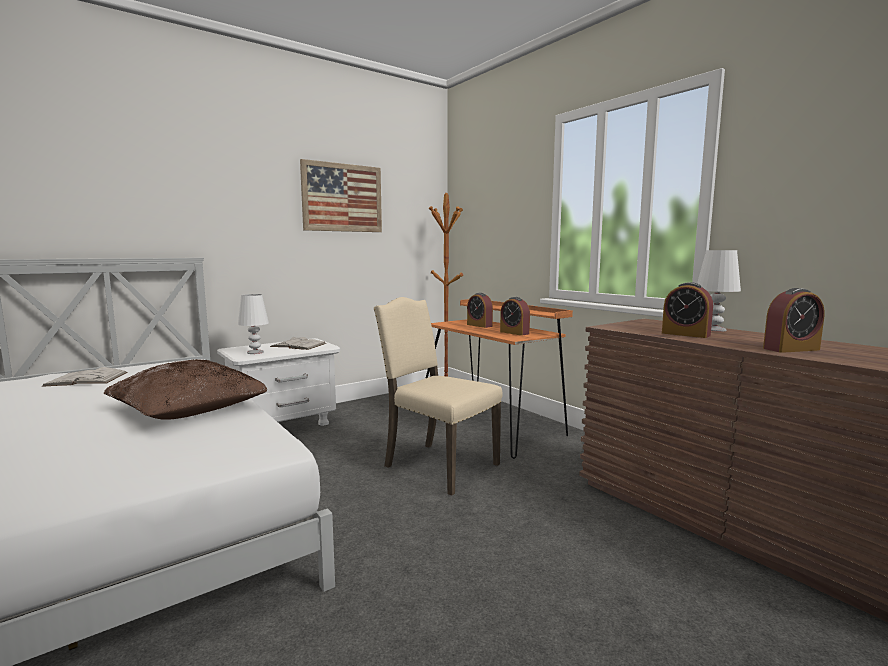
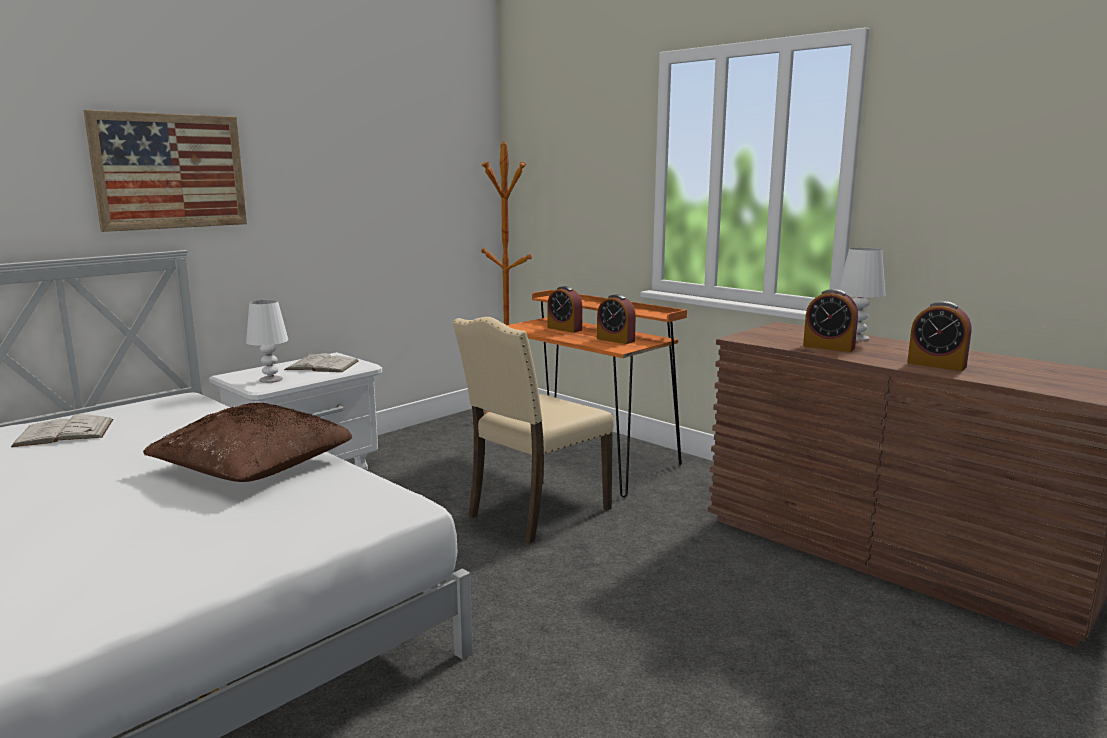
camera: 10 degrees left, 5 degrees up
(342, 198) = (363, 153): picture -> picture (170, 171)
(438, 465) = (535, 512): beige chair -> beige chair turned 75 degrees counterclockwise
(791, 349) = (936, 365): alarm clock -> alarm clock turned 60 degrees clockwise

